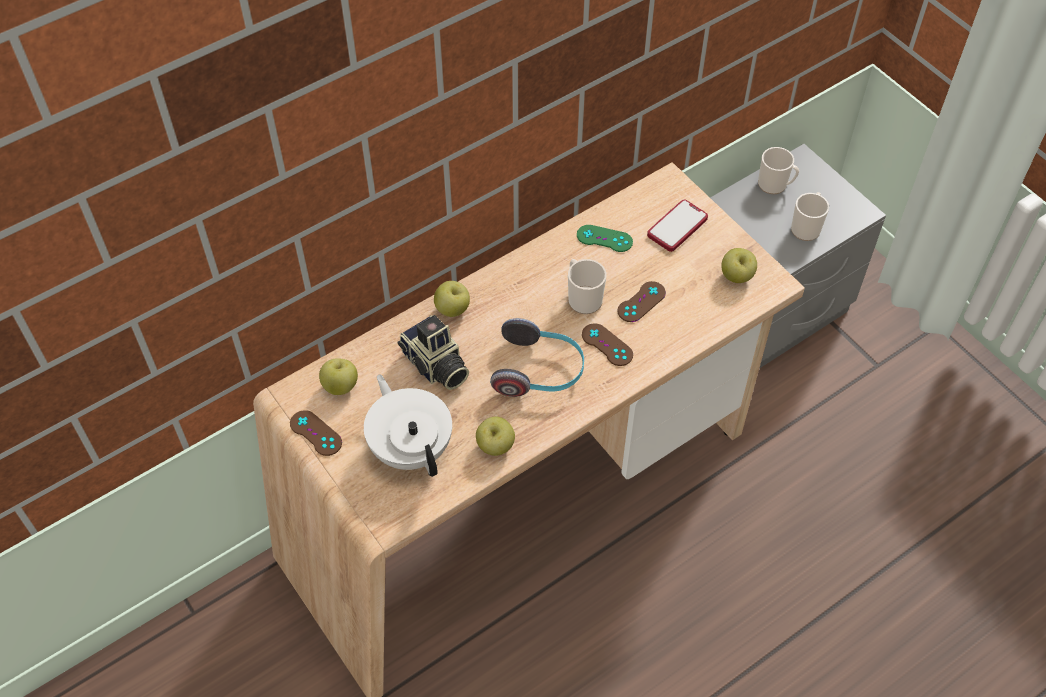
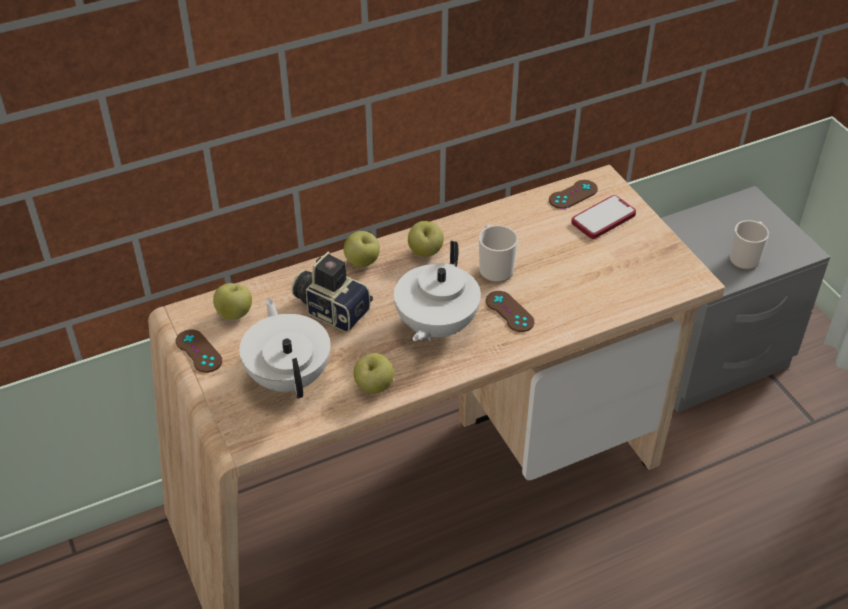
camera: 10 degrees right, 10 degrees down
(435, 366) = (332, 308): camera -> camera turned 150 degrees clockwise
(539, 371) = (435, 326): headphones -> white teapot
(604, 238) = (527, 220): green game controller -> none
(641, 302) = (553, 278): brown game controller -> brown game controller (573, 194)
(736, 276) = (655, 268): apple -> apple (425, 252)
(775, 185) = (720, 217): mug -> none

